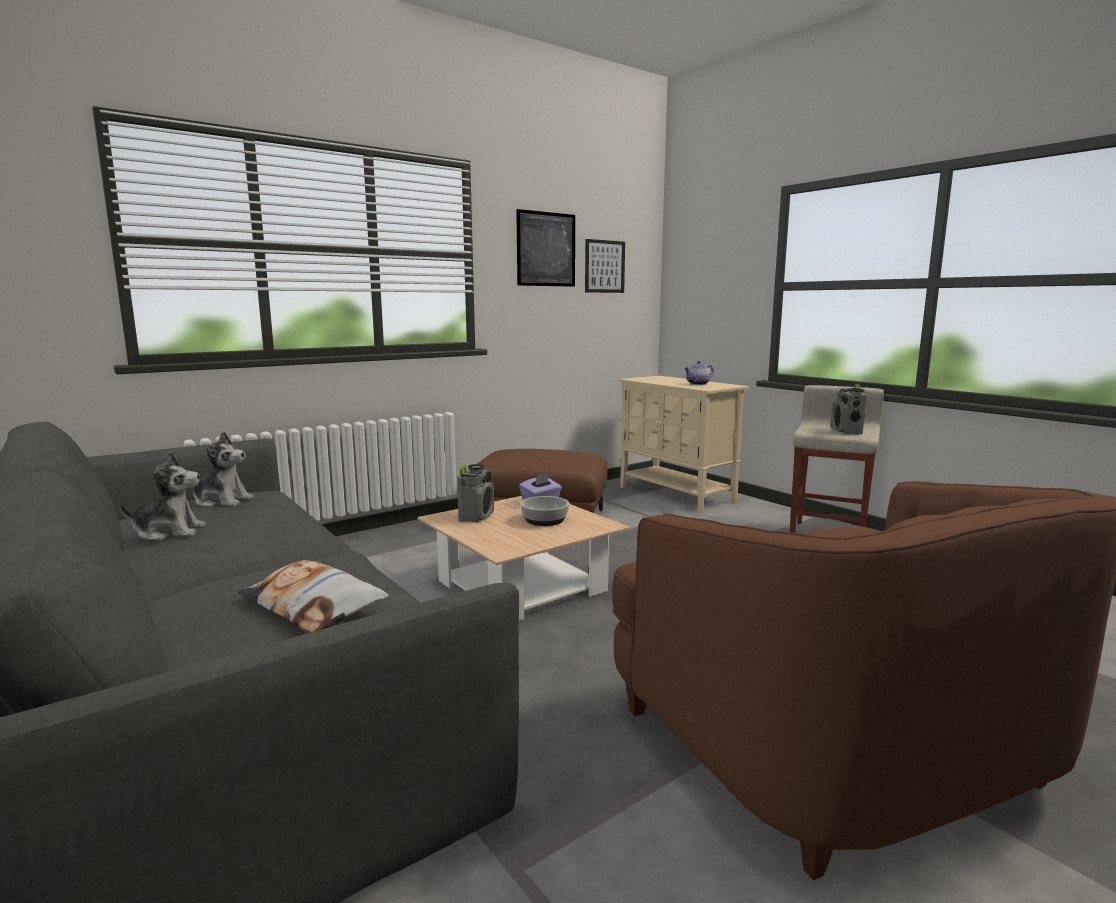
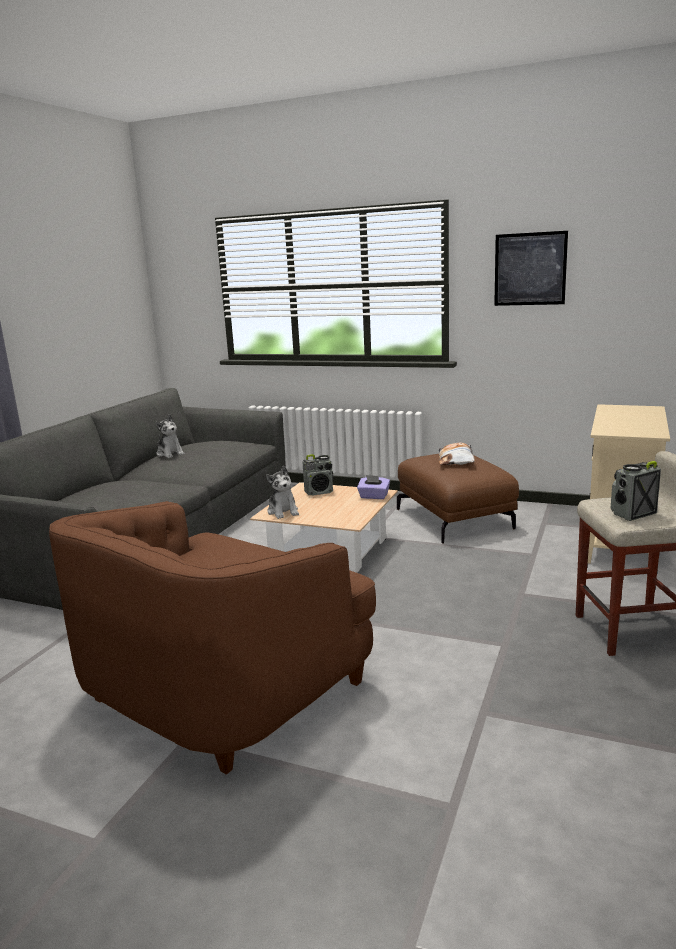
camera: 60 degrees right, 5 degrees up
(222, 501) = (219, 444): plush toy -> plush toy (283, 511)
(314, 605) = (108, 498): pillow -> pillow (456, 460)
(545, 520) = (338, 507): bowl -> none
(604, 266) = (610, 281): picture -> none
(698, 384) = (629, 425): teapot -> none

